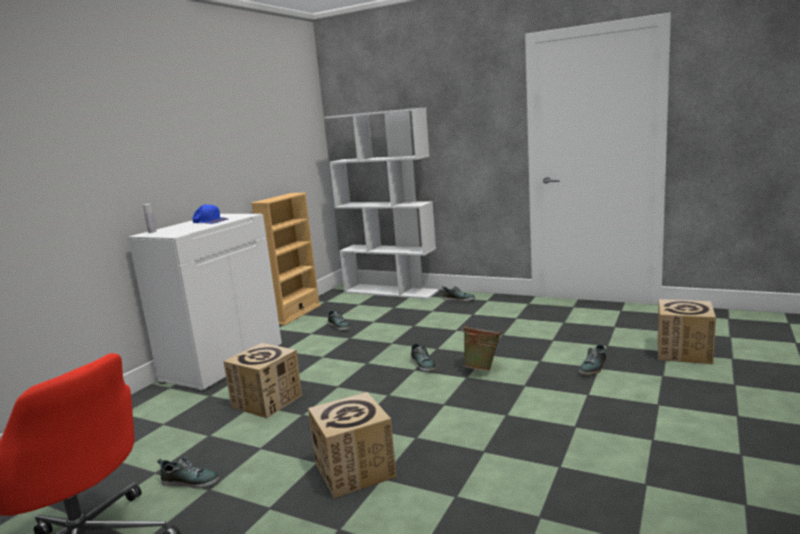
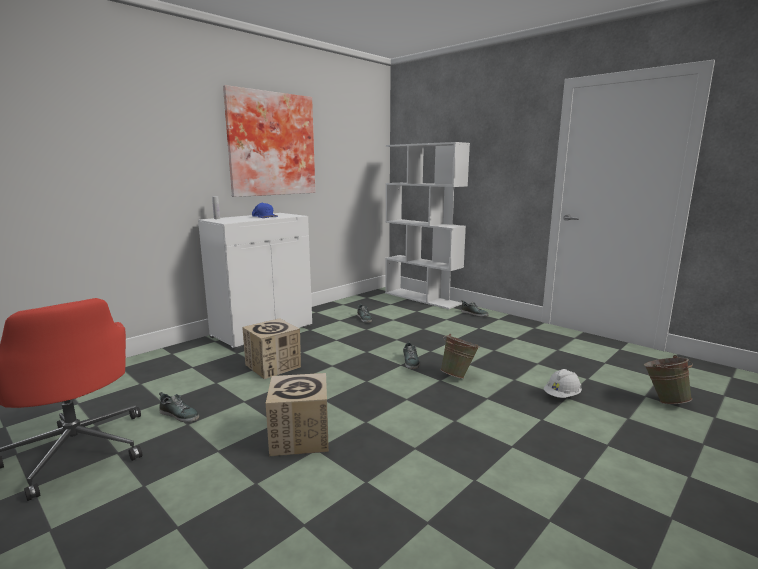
camera: 15 degrees right, 0 degrees up
(197, 130) = (270, 144): none -> picture
(295, 314) = (338, 303): beige bookcase -> none
(593, 367) = (562, 396): shoe -> white hard hat
(683, 352) = (663, 400): cardboard box -> green bucket

